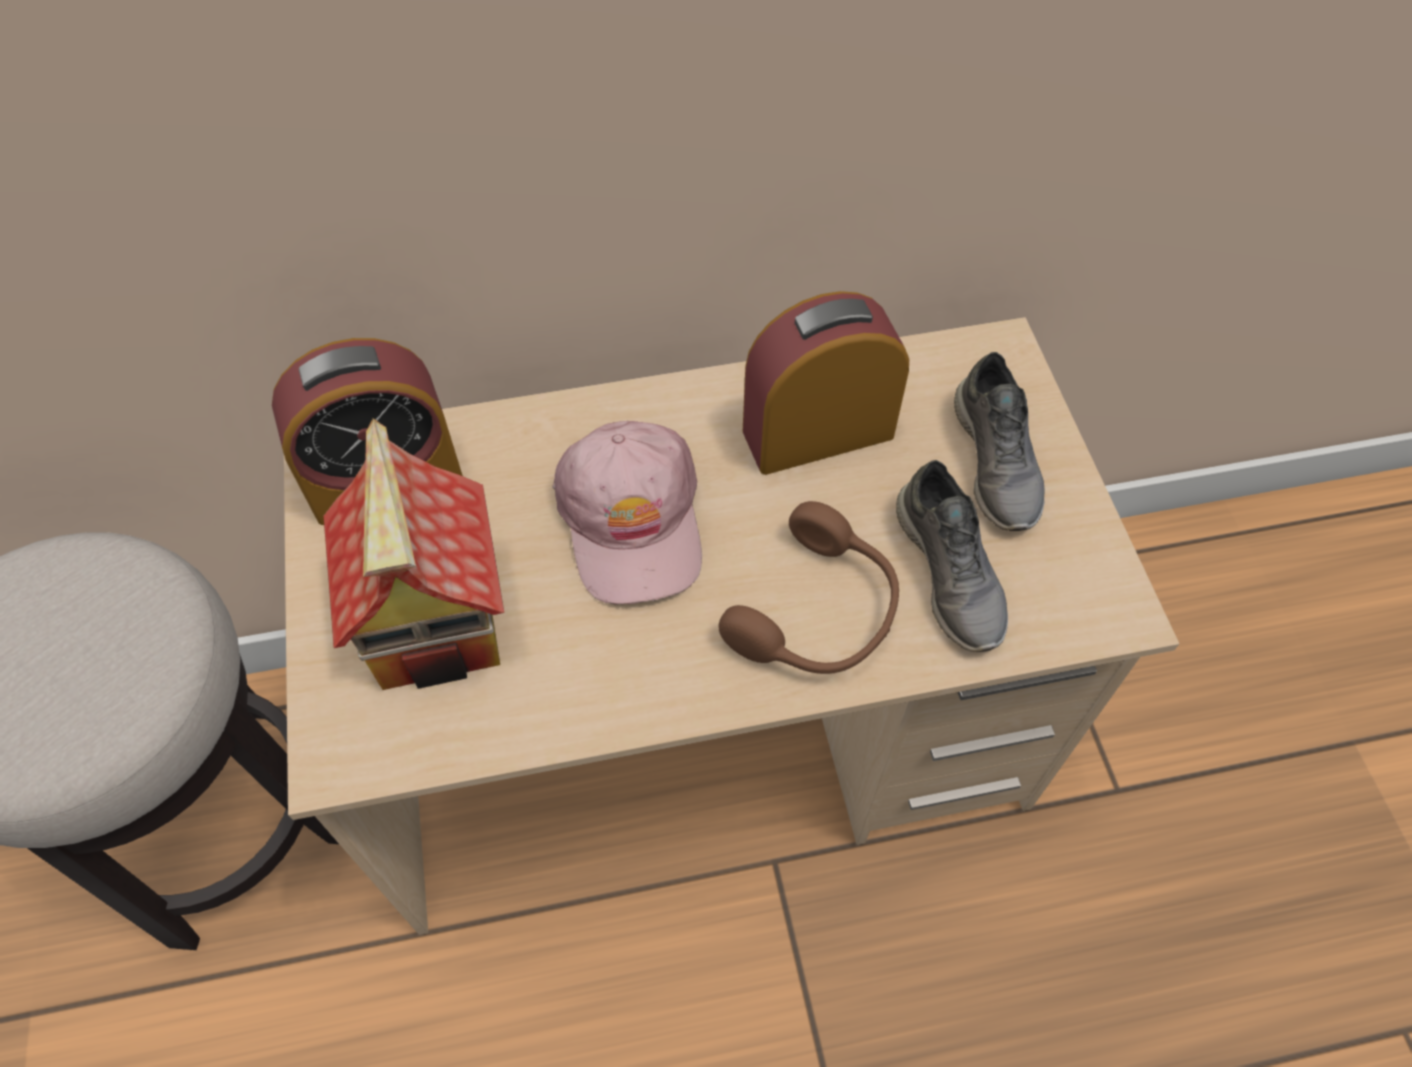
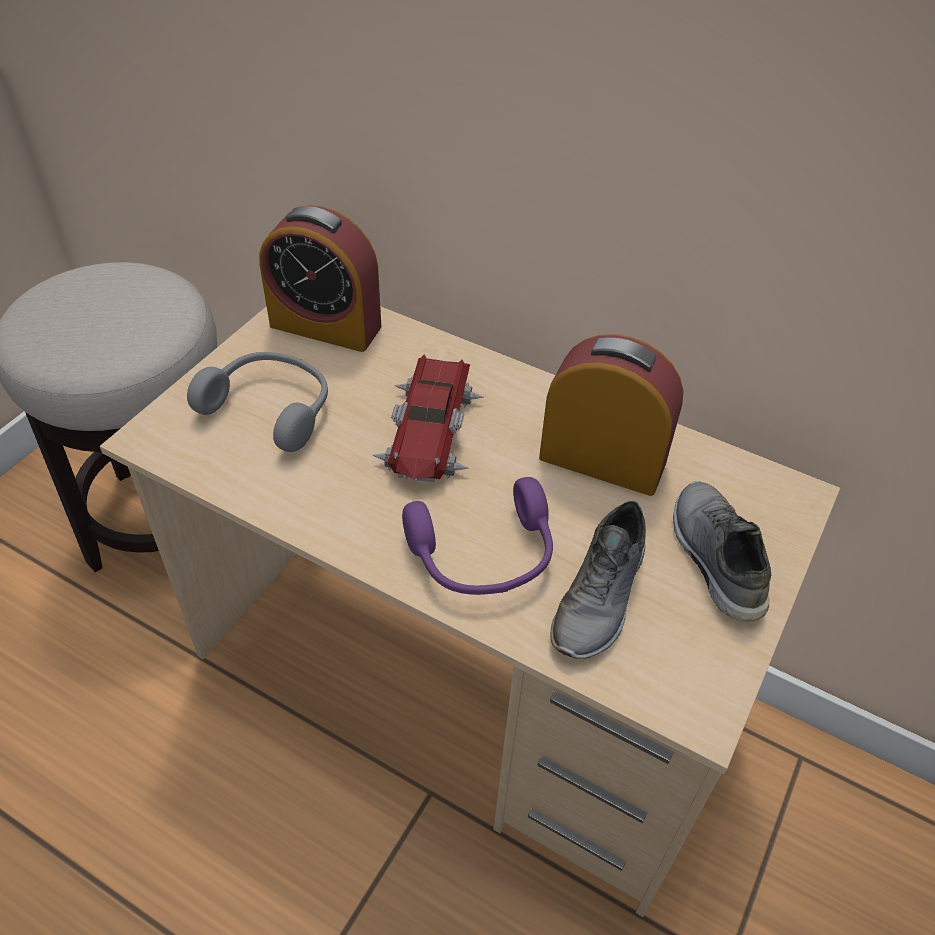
camera: 40 degrees right, 10 degrees down
(437, 619) = (271, 408): toy house -> grey headphones
(632, 521) = (431, 431): pink cap -> toy car
(819, 614) = (484, 557): brown headphones -> purple headphones
(997, 461) = (713, 557): grey shoe -> grey shoe turned 135 degrees clockwise

